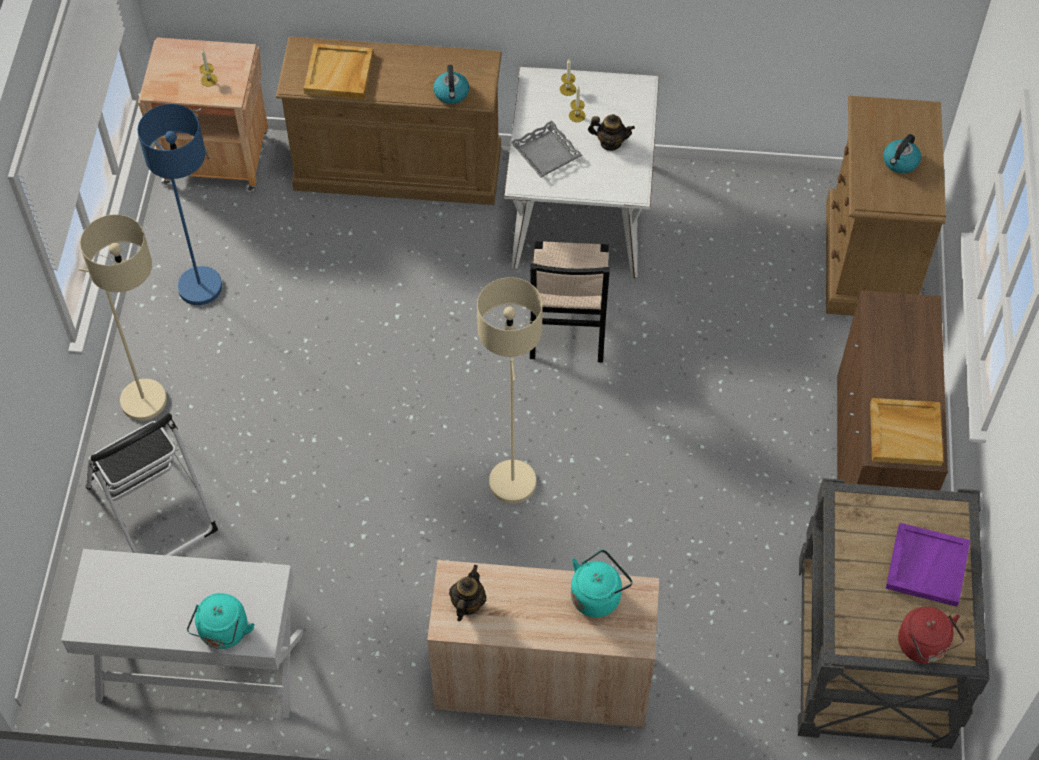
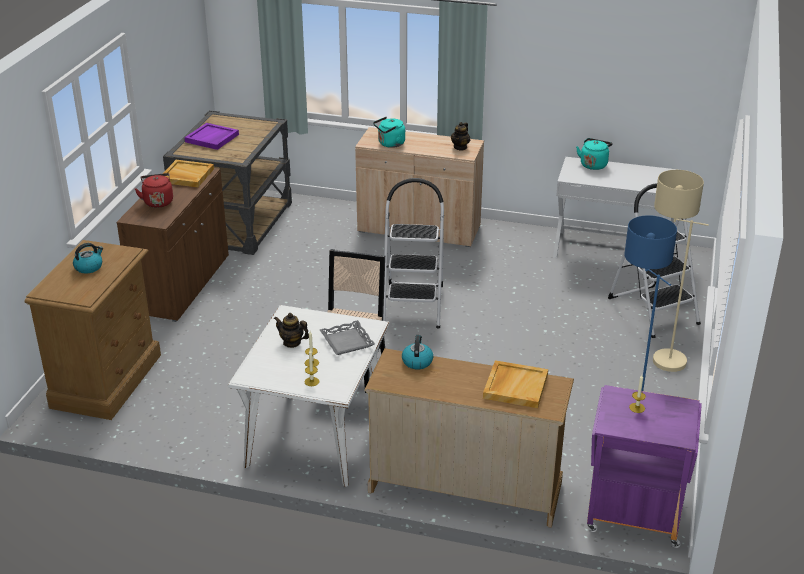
camera: 170 degrees left, 25 degrees down
(218, 160) = (633, 514): brown cart -> purple cart
(511, 470) = (414, 304): beige floor lamp -> step ladder
(924, 646) = (232, 119): red kettle -> red kettle (158, 201)

